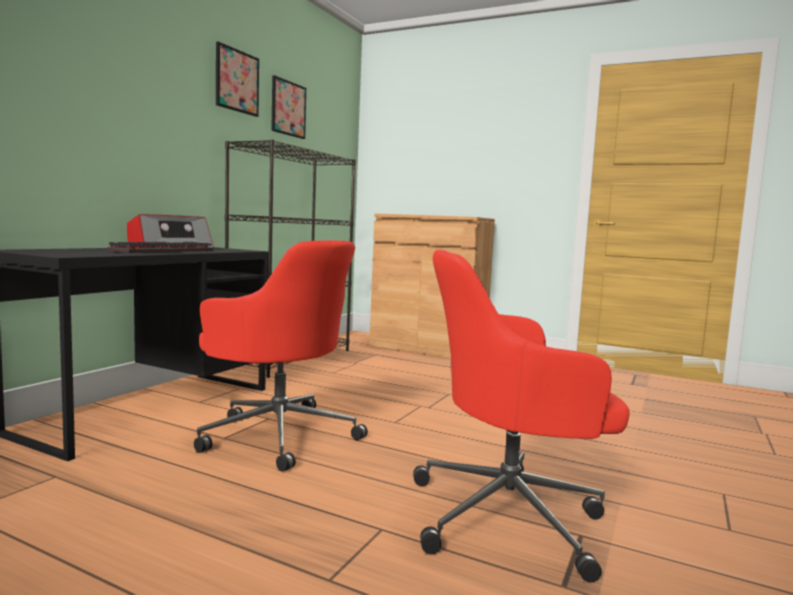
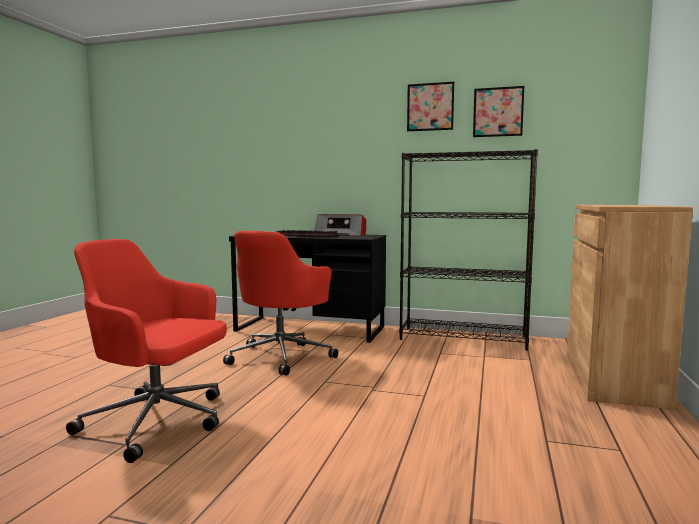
camera: 80 degrees right, 0 degrees up
(511, 516) = (158, 422): red office chair -> red office chair turned 60 degrees counterclockwise

